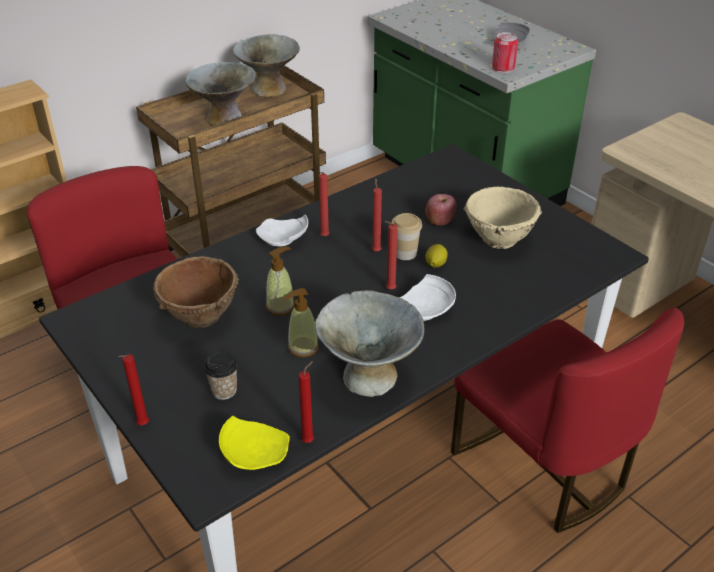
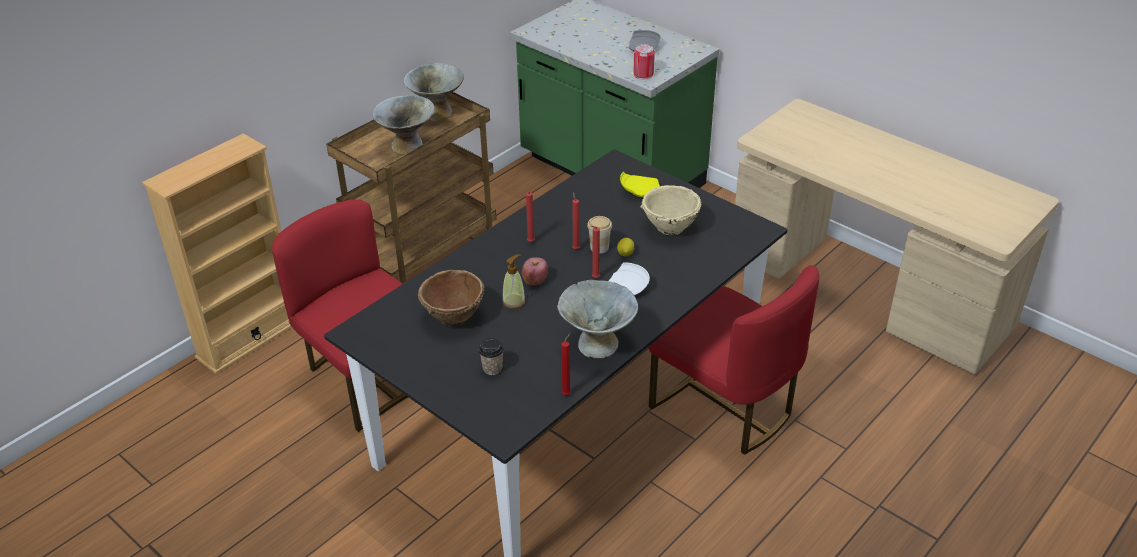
camera: 10 degrees left, 0 degrees up
(141, 425) = (440, 400): red candle -> none
(254, 452) = (530, 407): yellow plate -> yellow plate (638, 191)
(283, 239) = (498, 248): white plate -> none
(303, 347) = (541, 330): soap dispenser -> none
(439, 221) = (620, 218): apple -> apple (535, 281)

